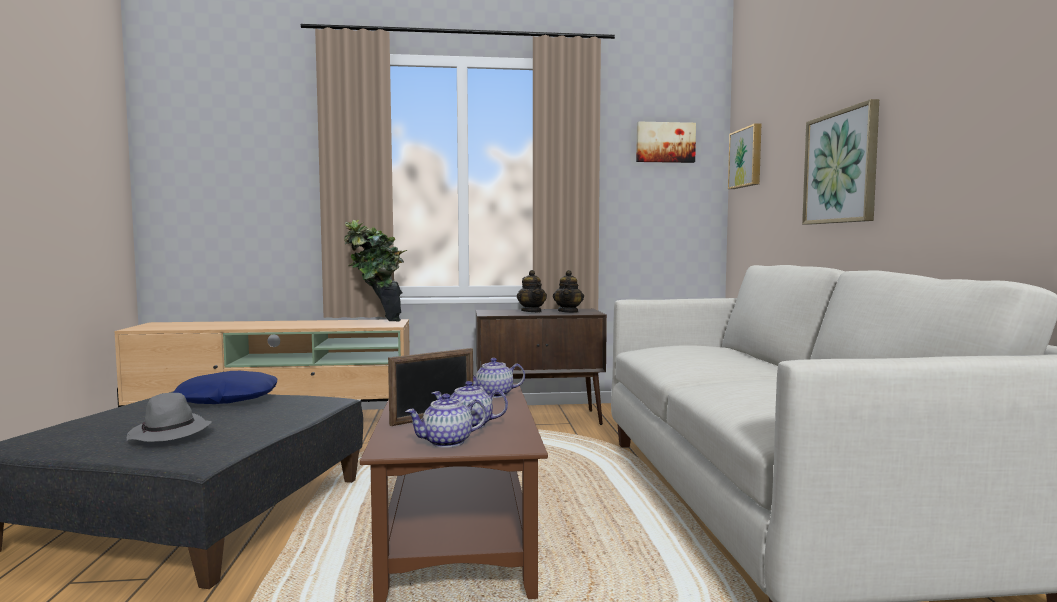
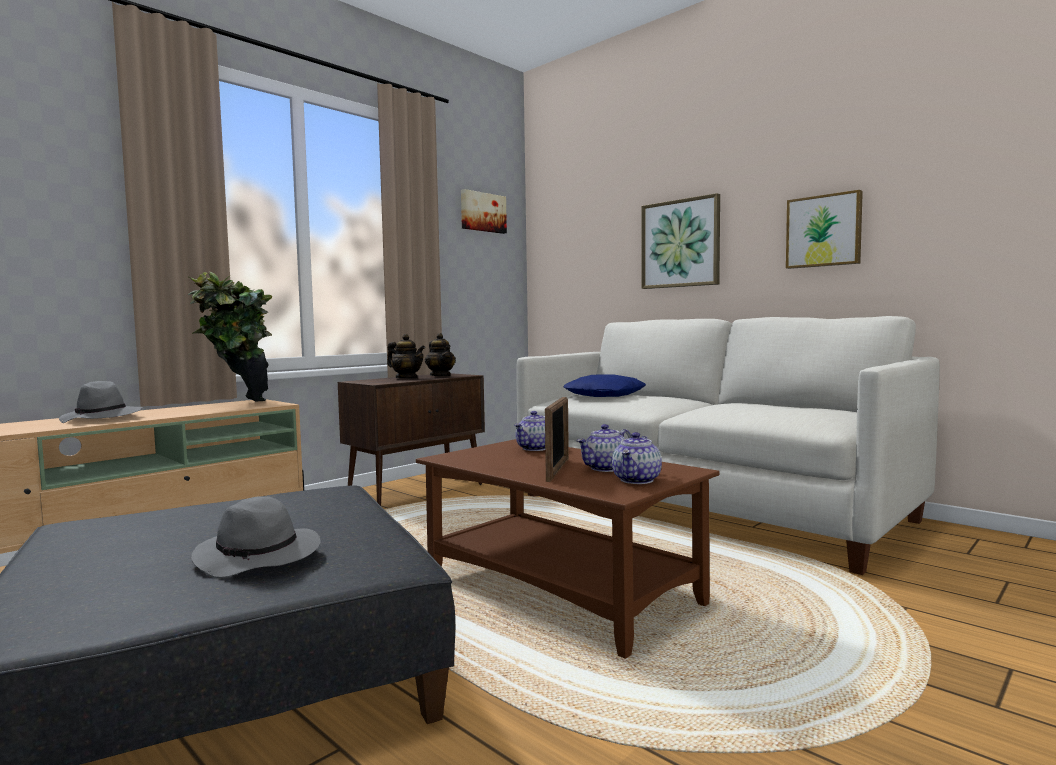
camera: 40 degrees left, 0 degrees up
(227, 399) = (185, 516): blue pillow -> blue pillow (605, 395)
(277, 324) = (103, 418): none -> grey hat
(747, 158) = (556, 232): picture -> picture (824, 231)

